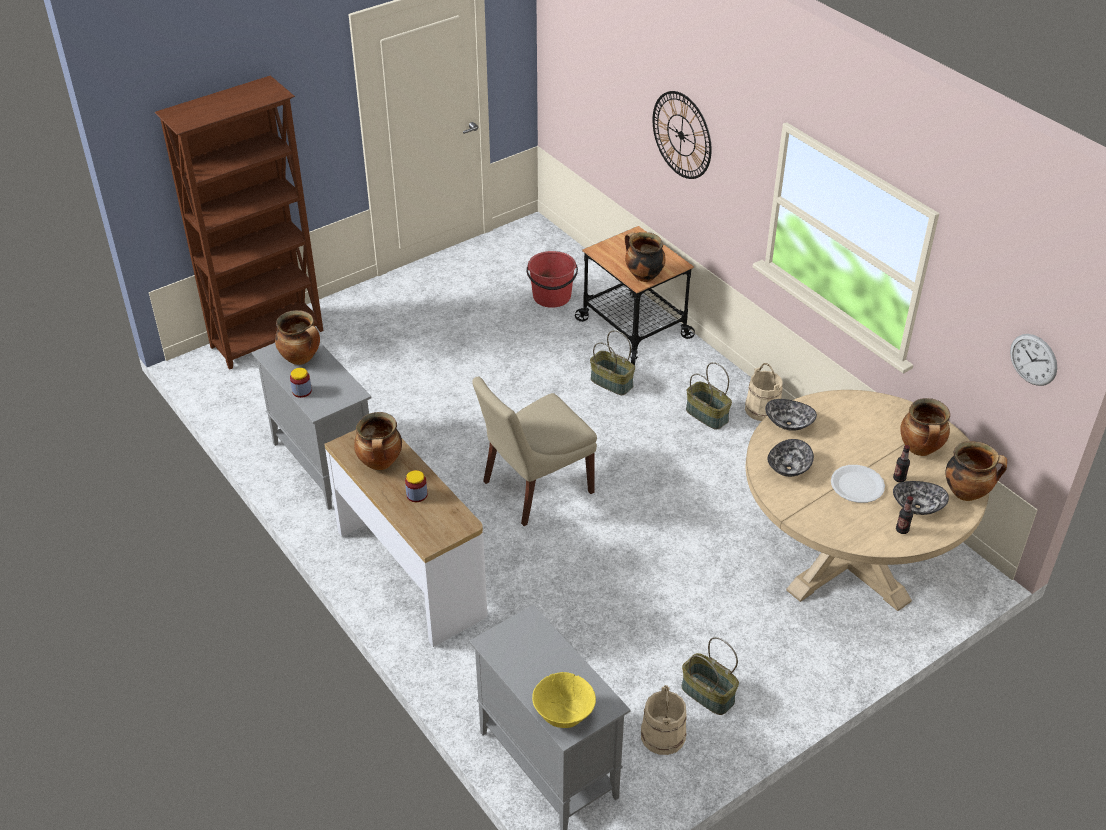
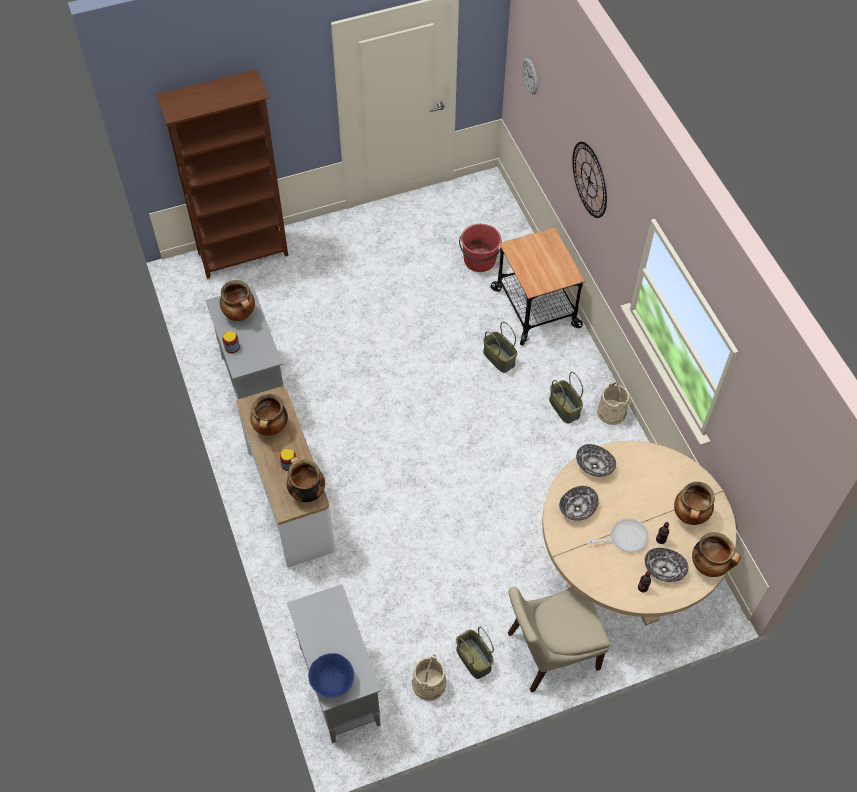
camera: 15 degrees right, 15 degrees up
(534, 488) = (405, 446): beige chair -> beige chair (549, 652)
(563, 715) = (332, 682): yellow bowl -> blue bowl
(643, 276) = (539, 282): cooking pot -> cooking pot (306, 492)
(857, 485) = (624, 537): white plate -> frying pan
(1033, 359) = (779, 491): wall clock -> wall clock (530, 76)

